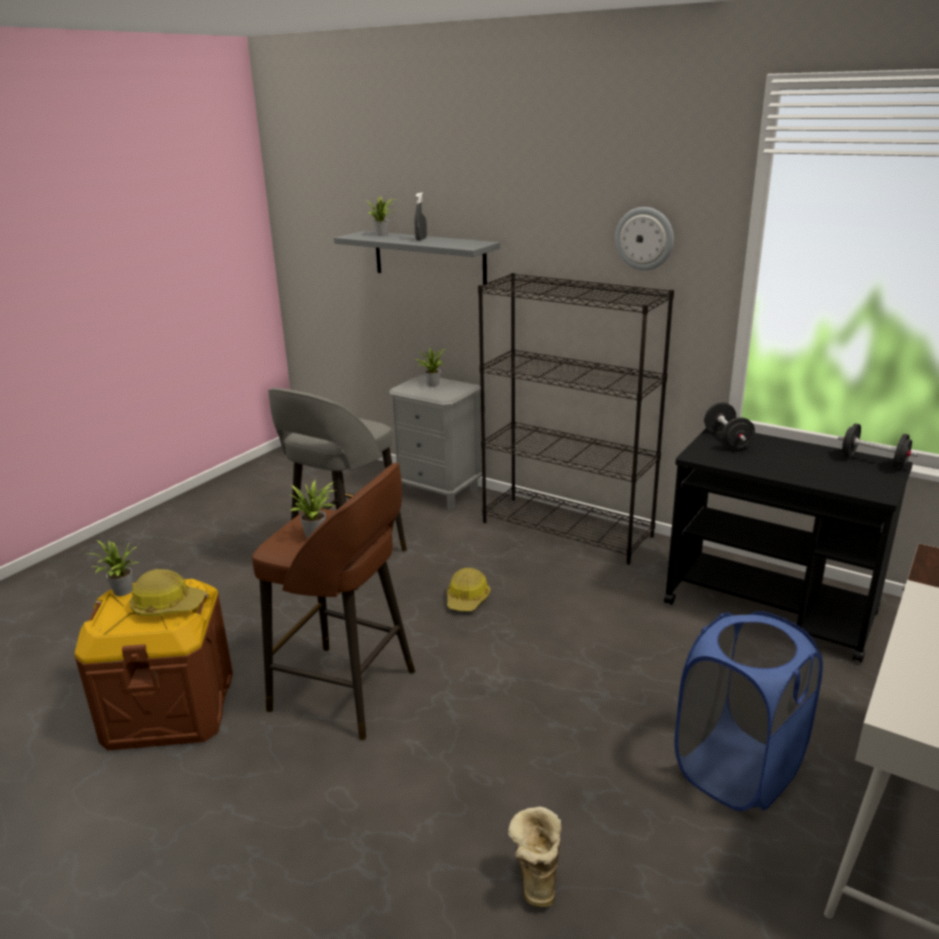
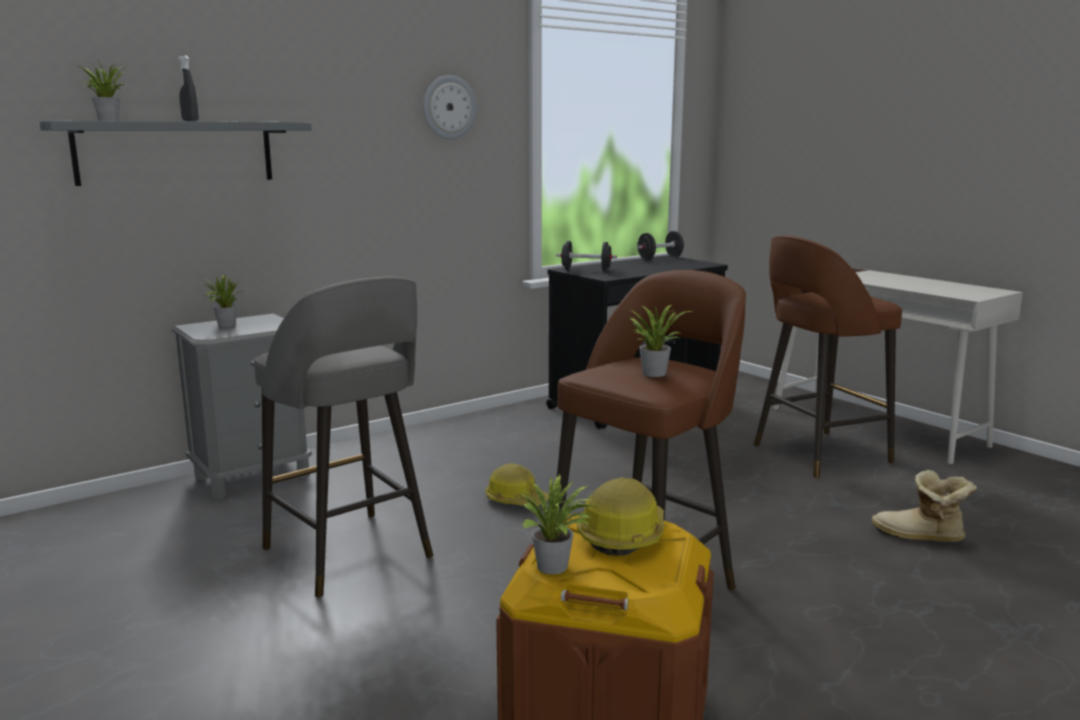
camera: 70 degrees left, 10 degrees down
(567, 529) = (433, 436): black bookcase -> none
(737, 770) = (817, 454): blue laundry basket -> brown stool

